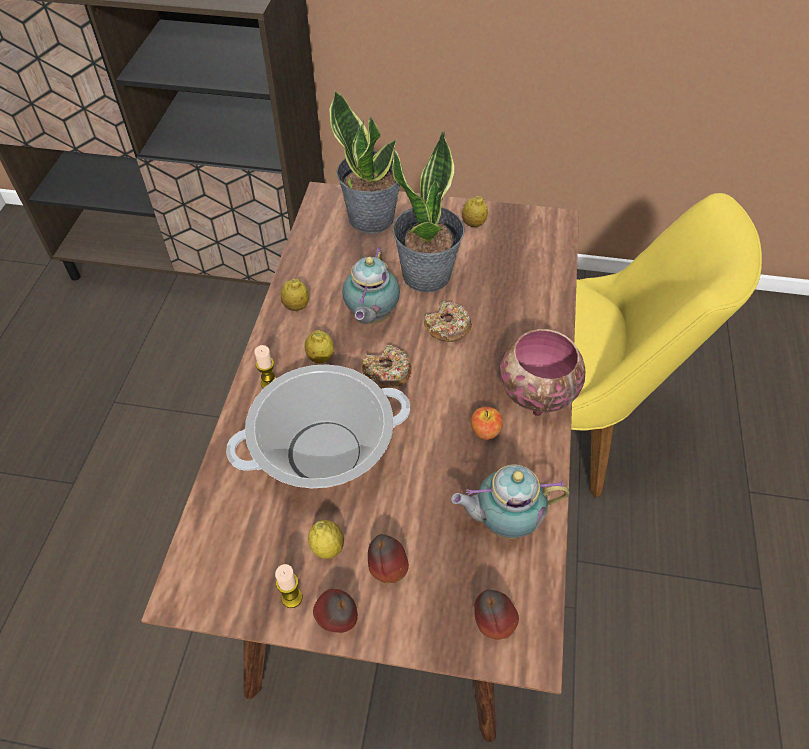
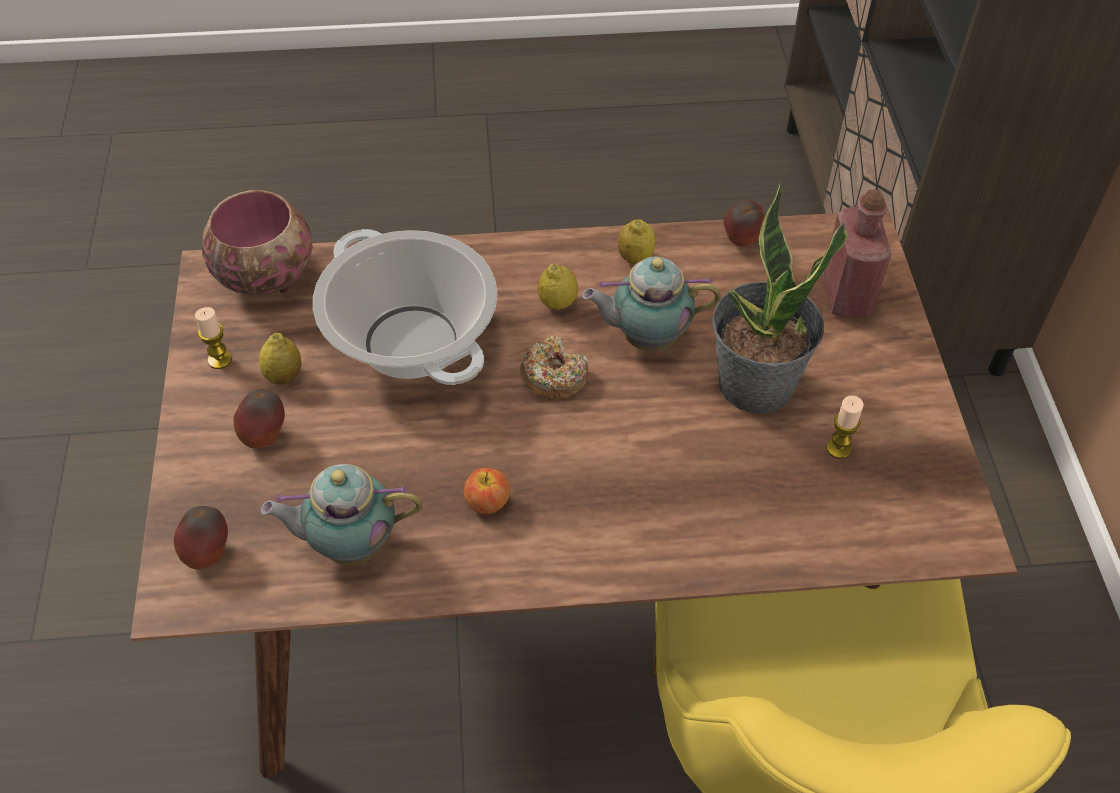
camera: 75 degrees right, 0 degrees up
(269, 383) = (500, 265): candle -> candle (838, 448)
(338, 620) = (197, 406): apple -> apple (740, 242)
(371, 217) = (846, 295): potted plant -> red bottle
(447, 327) = (660, 428): donut -> none
(473, 224) = (898, 422): lemon -> none
(503, 522) = (349, 545): teapot -> teapot turned 75 degrees counterclockwise
(534, 393) = (572, 553): bowl -> bowl (265, 275)

